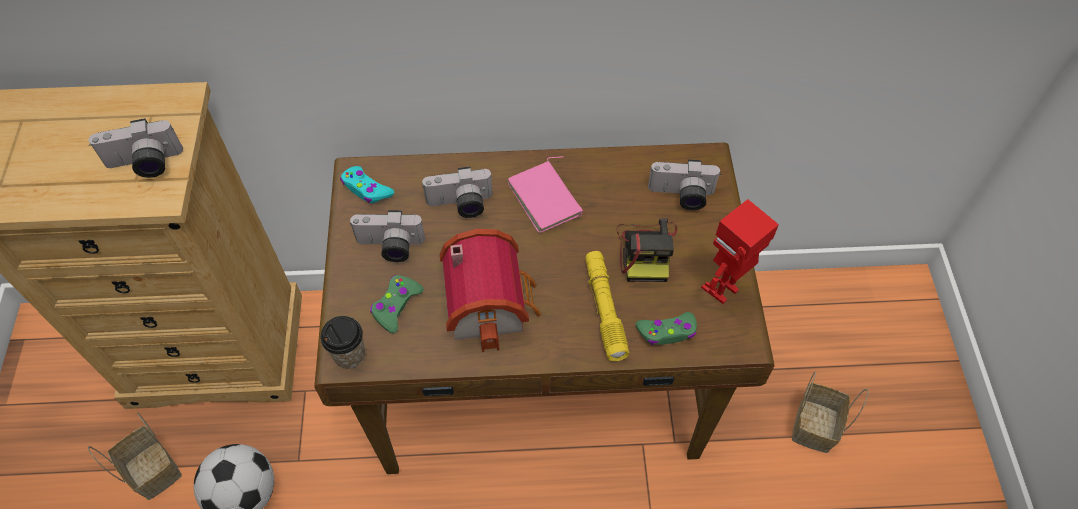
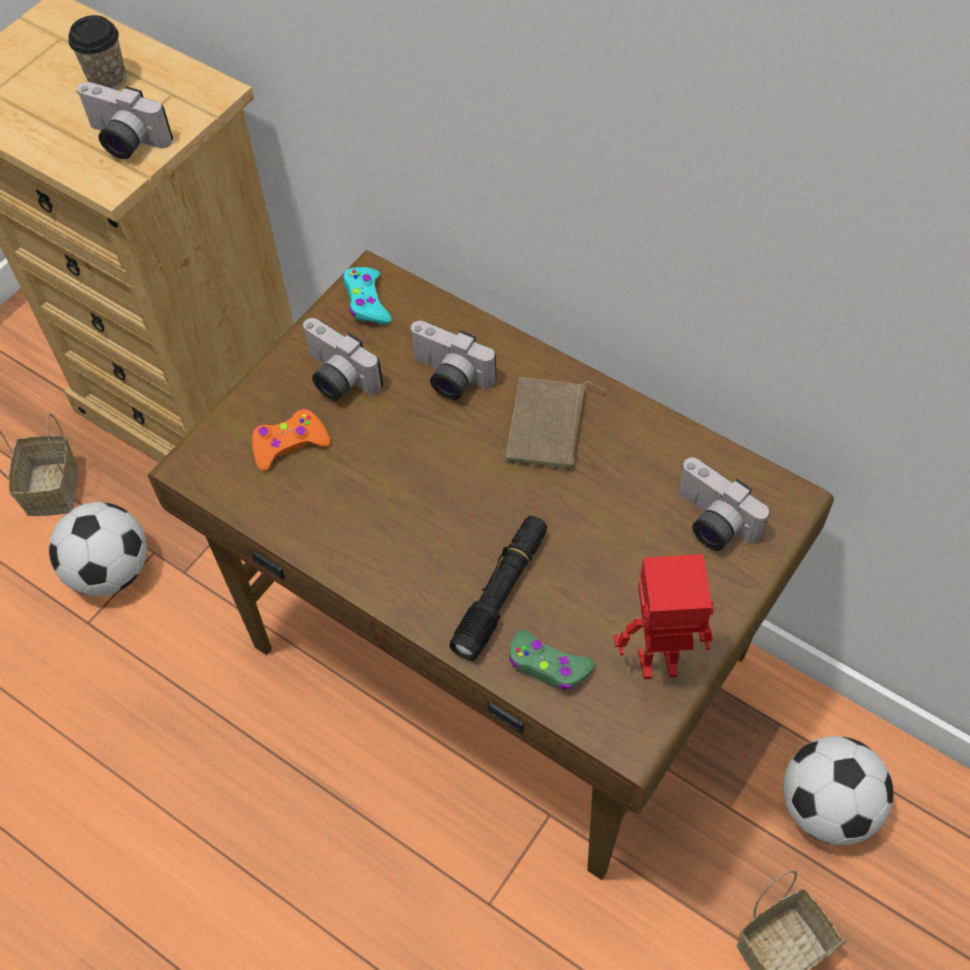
camera: 40 degrees right, 0 degrees up
(349, 354) = (202, 464): cup -> cup (107, 79)
(396, 306) = (289, 444): green game controller -> orange game controller
(491, 303) = (386, 504): toy house -> none
(547, 198) = (549, 428): pink book -> brown book
(604, 309) = (501, 592): yellow flashlight -> black flashlight
(646, 250) = (609, 558): camera -> none
(776, 335) = (827, 807): none -> football

